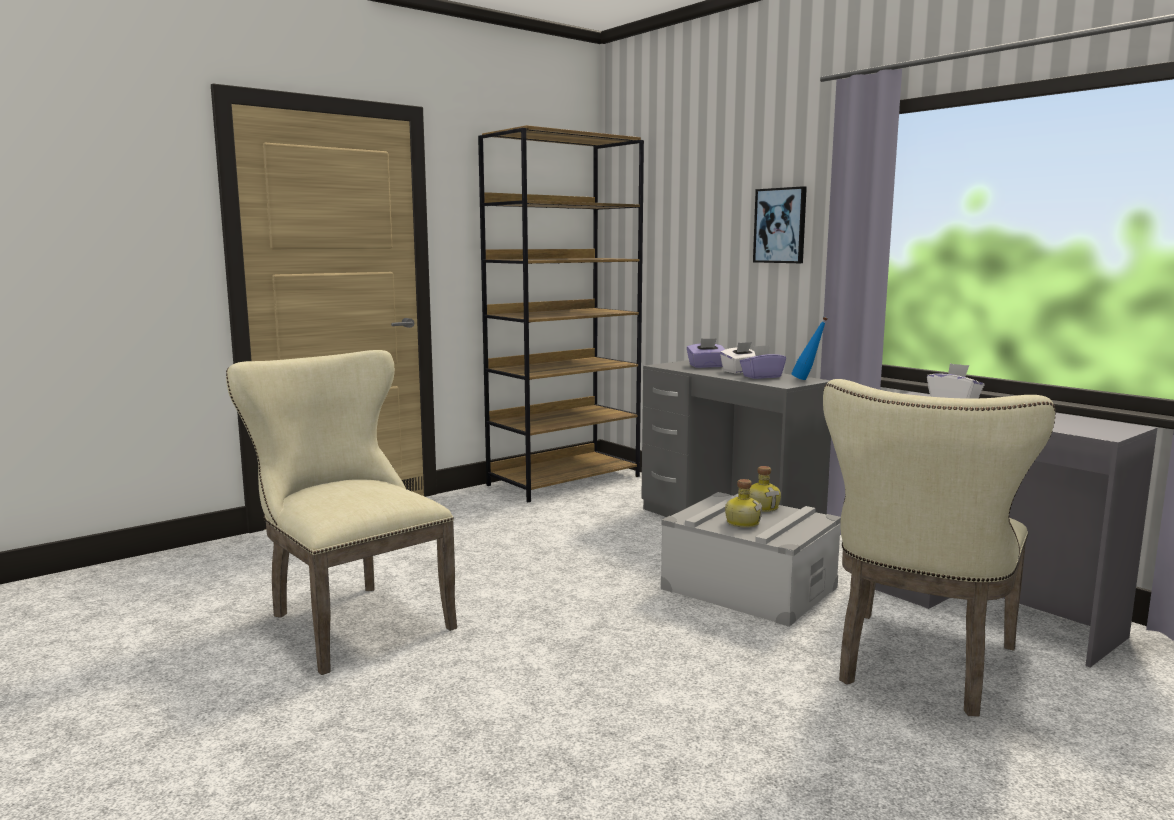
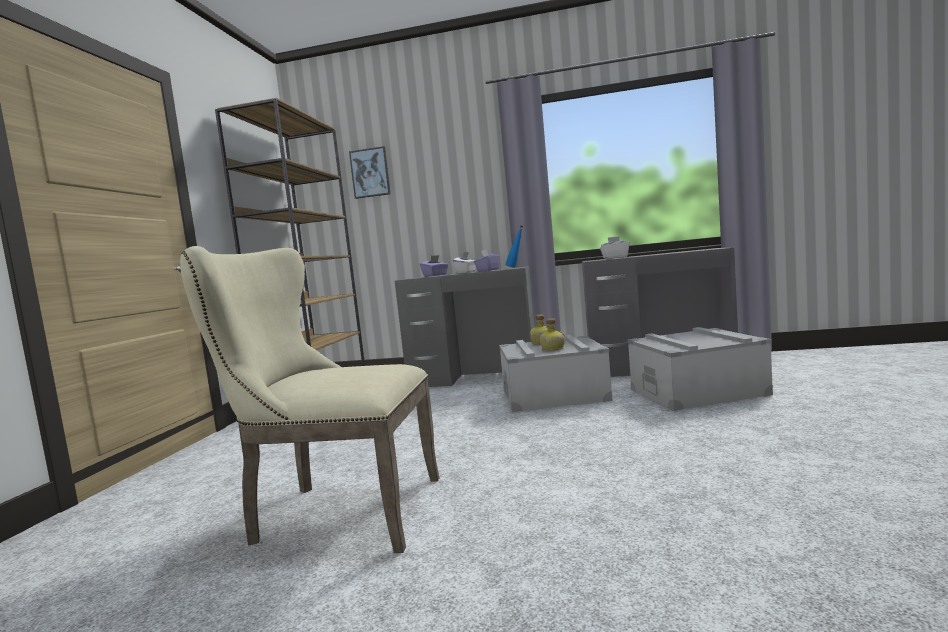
camera: 40 degrees left, 5 degrees down
(780, 225) = (460, 179): picture -> picture (370, 173)
(919, 668) = (697, 392): beige chair -> grey storage box

